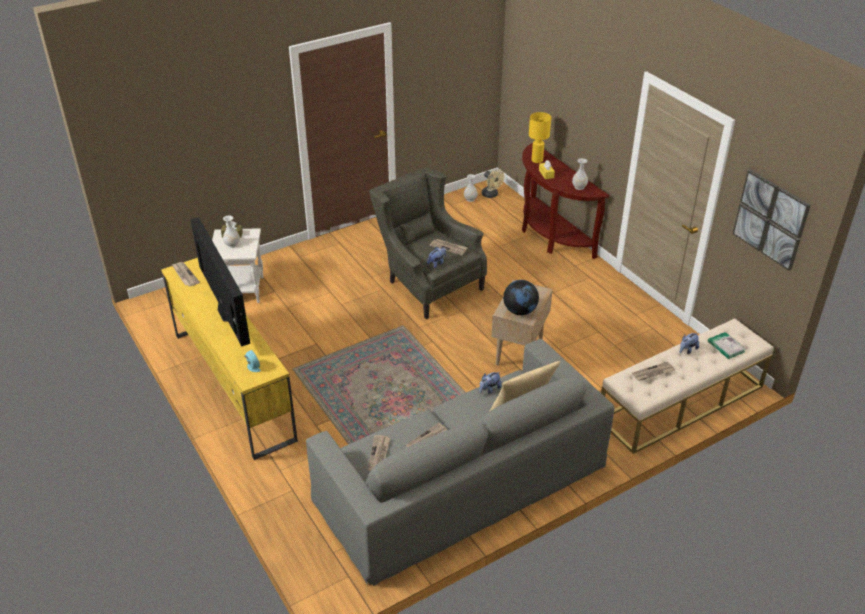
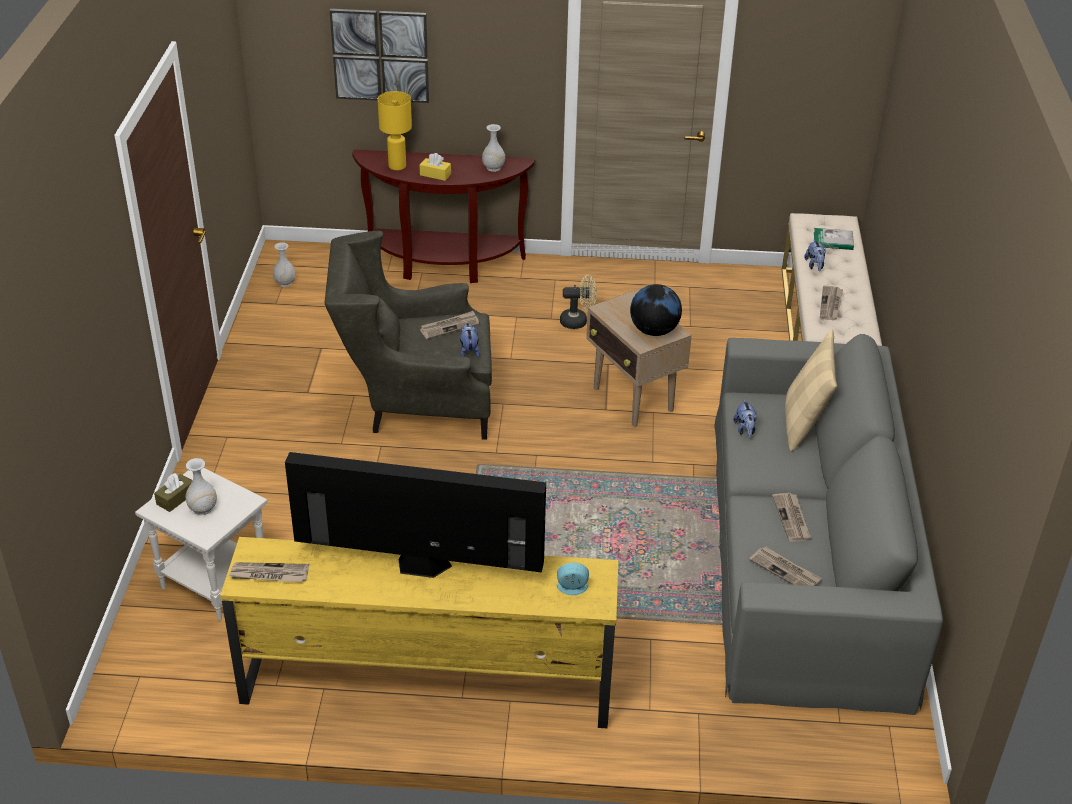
camera: 55 degrees left, 0 degrees up
(491, 195) = (300, 263): beige fan -> beige fan (578, 321)
(770, 219) = (821, 68): picture -> picture (380, 55)

